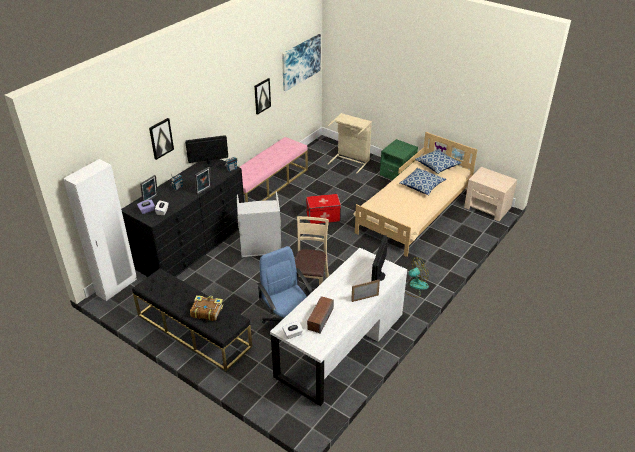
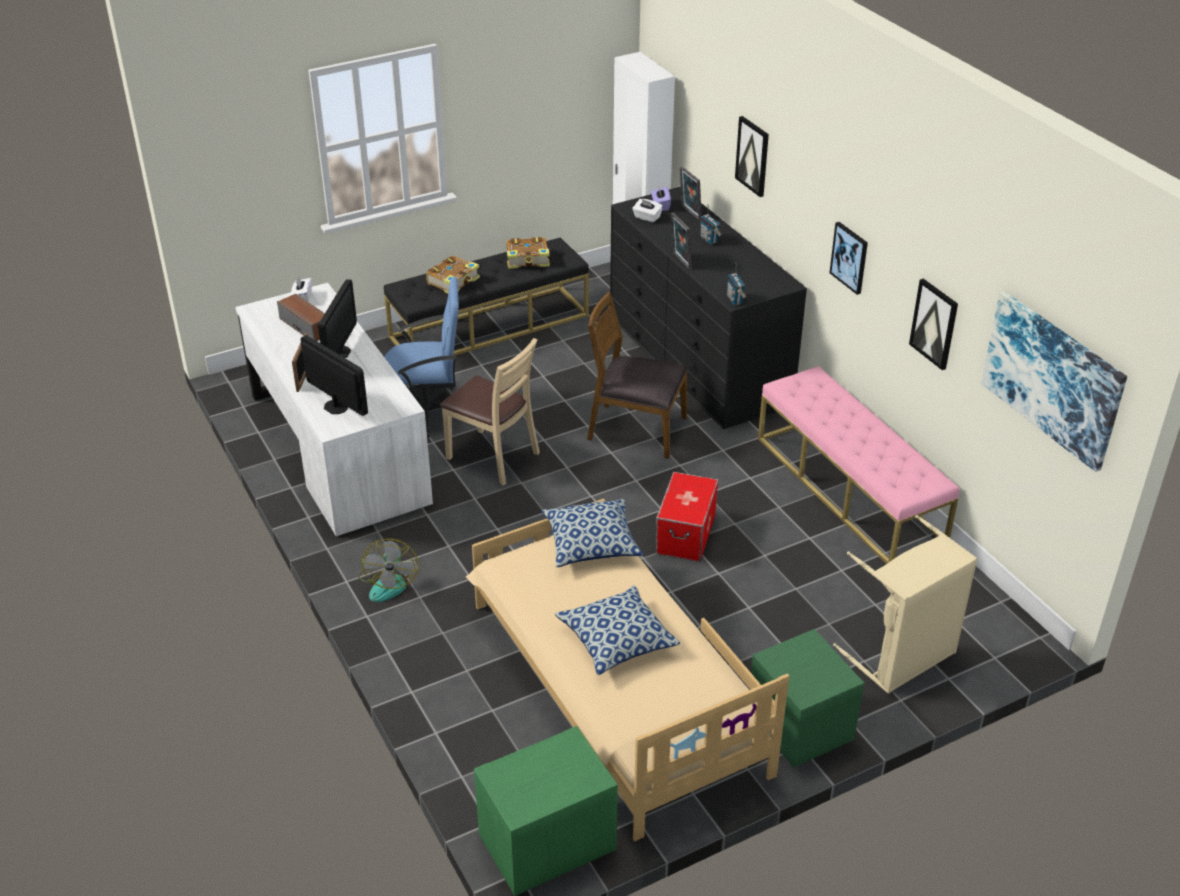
camera: 115 degrees right, 0 degrees up
(168, 290) = (528, 260): none -> book
(209, 164) = (769, 280): monitor -> monitor (339, 352)
(223, 117) = (850, 257): none -> picture
(261, 249) = (636, 429): grey laundry basket -> brown chair
(437, 166) = (688, 711): pillow -> pillow (591, 544)
(487, 207) = (546, 842): beige nightstand -> green nightstand

